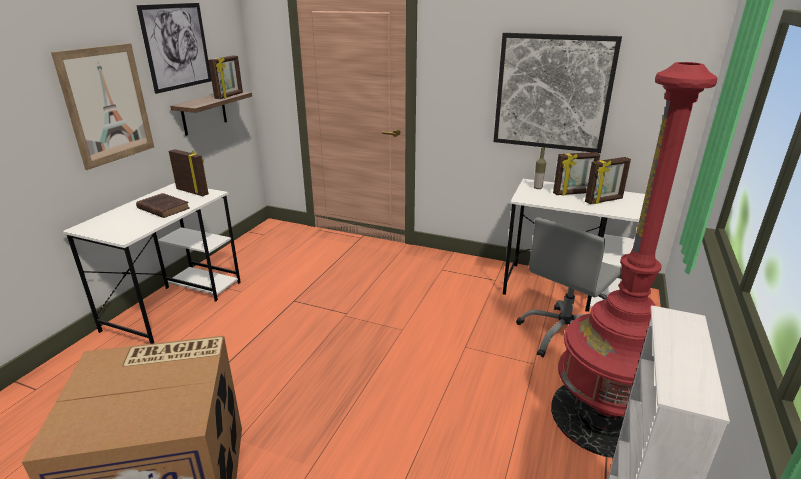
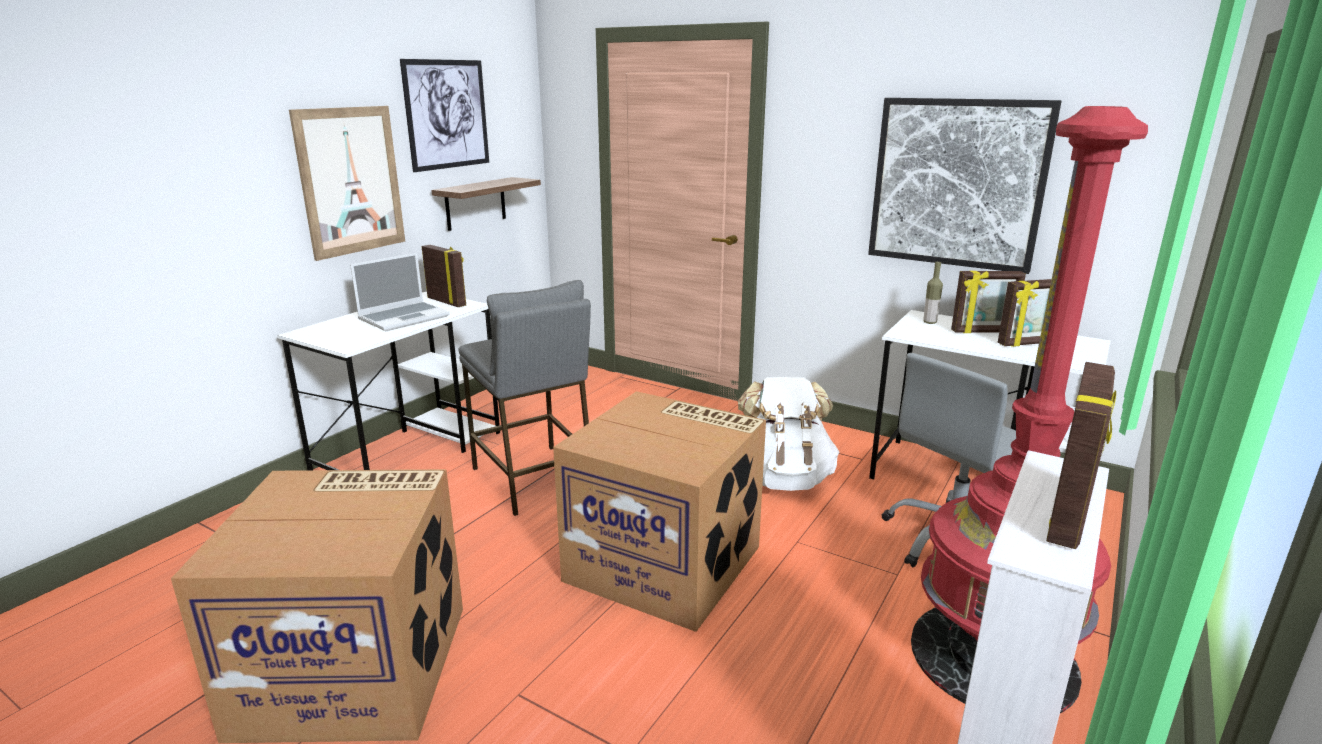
camera: 10 degrees right, 5 degrees down
(162, 208) = (404, 317): brown book -> laptop
(229, 96) = (510, 182): picture frame -> picture frame (1069, 514)
(272, 318) = (533, 479): none -> grey stool
(380, 373) = (666, 563): none -> cardboard box
(447, 300) = (783, 479): none -> white backpack

